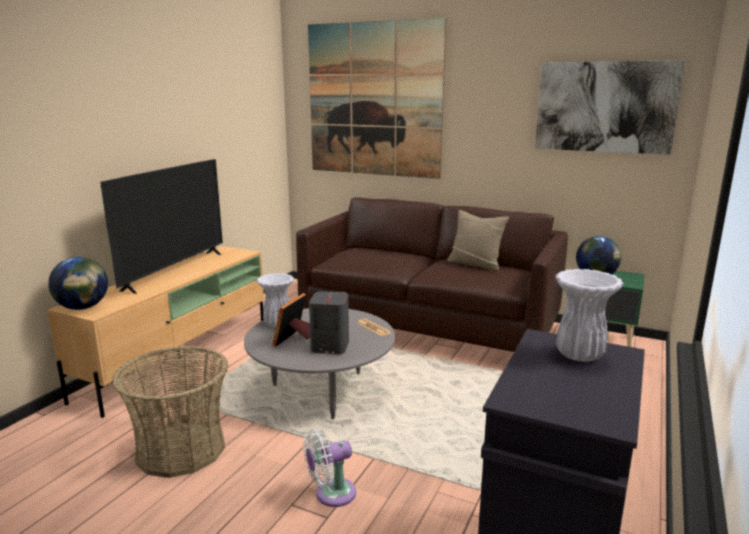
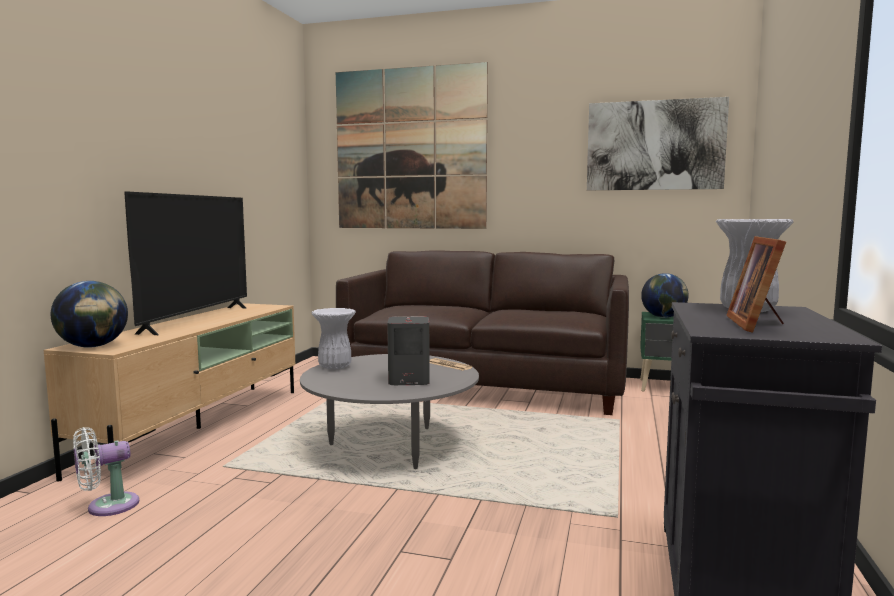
camera: 10 degrees left, 10 degrees down
(181, 449) = (233, 511): basket -> none
(294, 339) = (363, 377): picture frame -> picture frame (758, 324)
(331, 494) = (445, 537): white fan -> white fan (107, 506)
(475, 264) = (538, 310): beige pillow -> none

